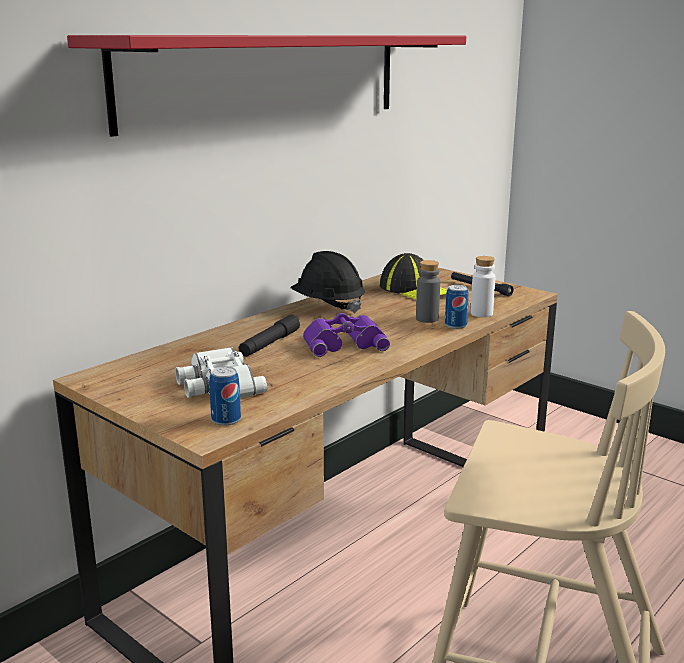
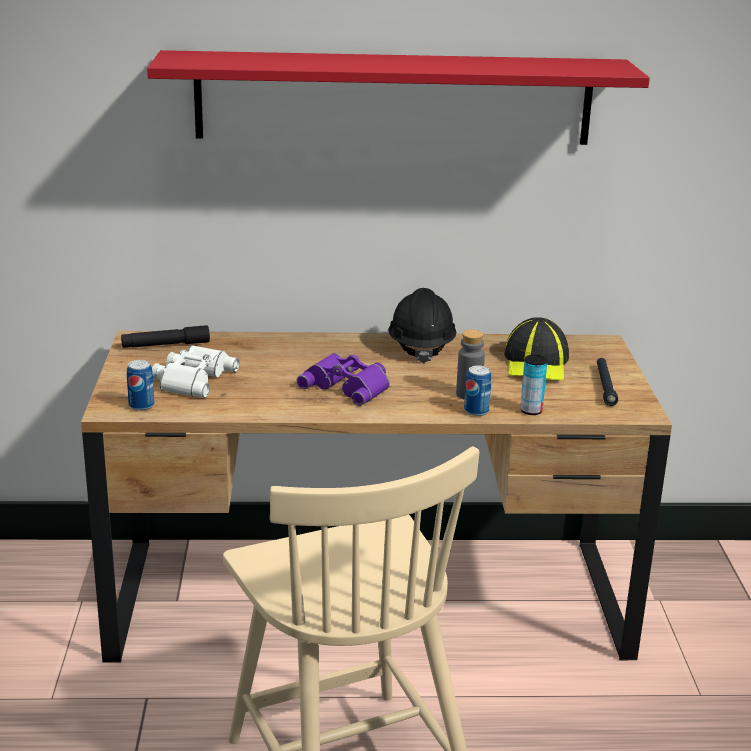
camera: 45 degrees right, 5 degrees up
(269, 344) = (296, 362): black flashlight -> black flashlight (166, 345)
(481, 314) = (531, 411): white bottle -> can

